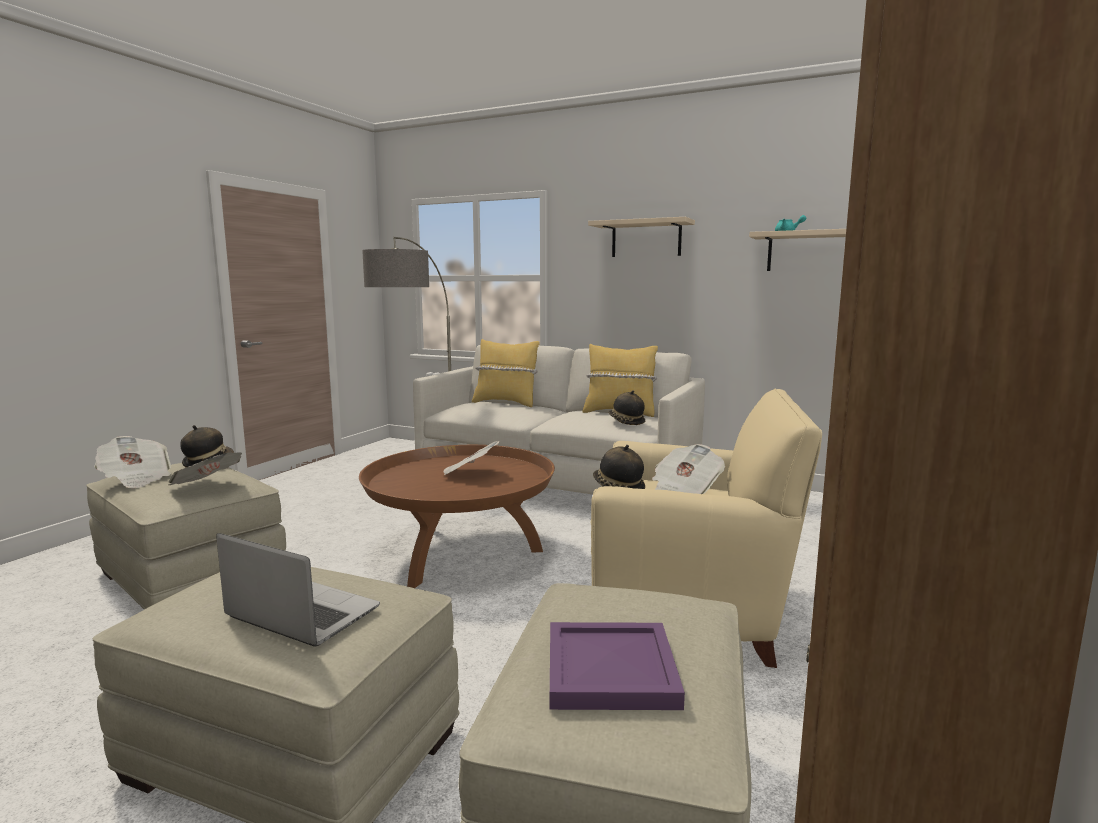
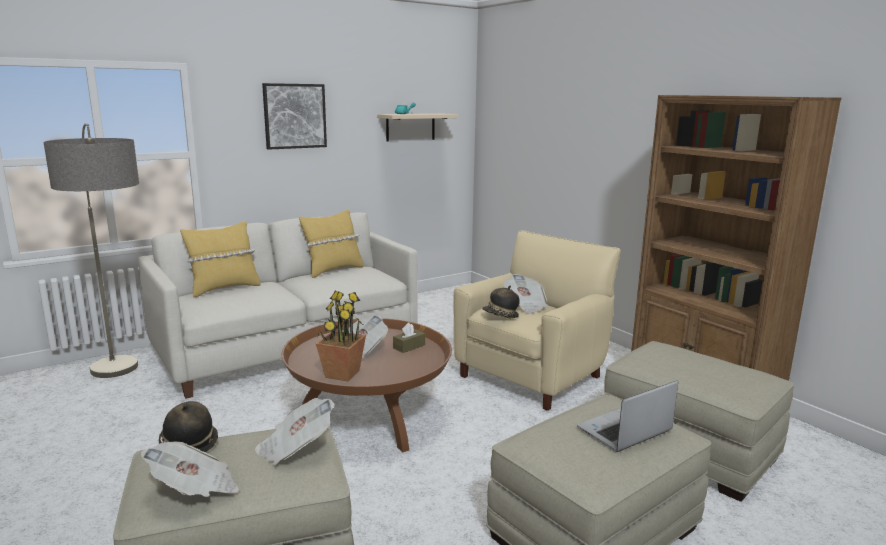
camera: 60 degrees left, 5 degrees up
(406, 480) = (342, 374): none -> potted plant
(505, 486) = (409, 346): none -> brown tissue box
(612, 669) = (714, 373): purple tray -> none
(626, 422) = (368, 275): hat -> none
(646, 239) = (294, 116): beige shelf -> picture

